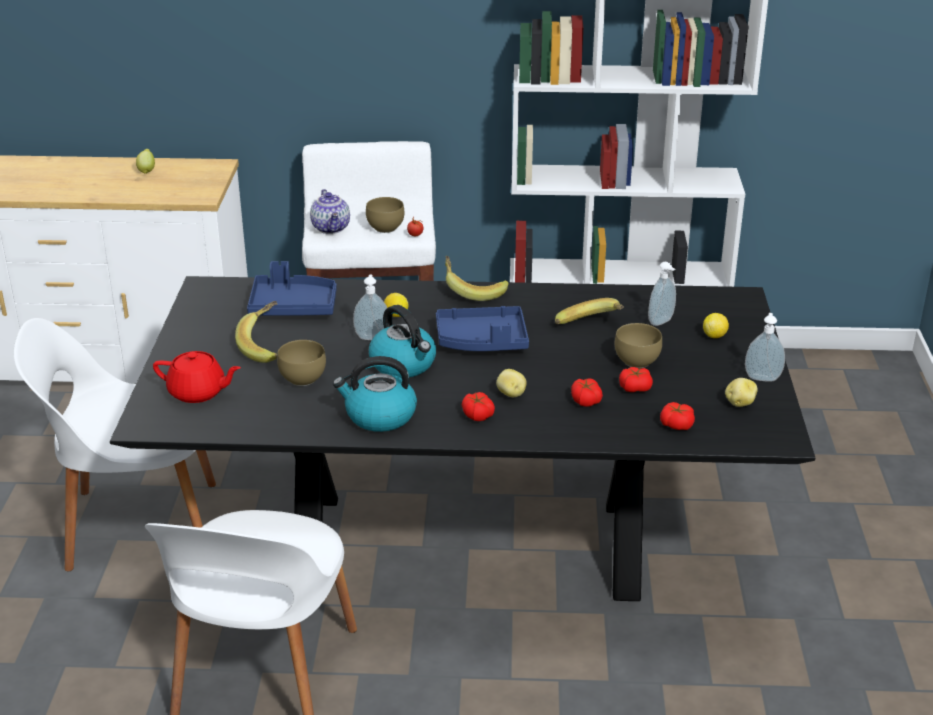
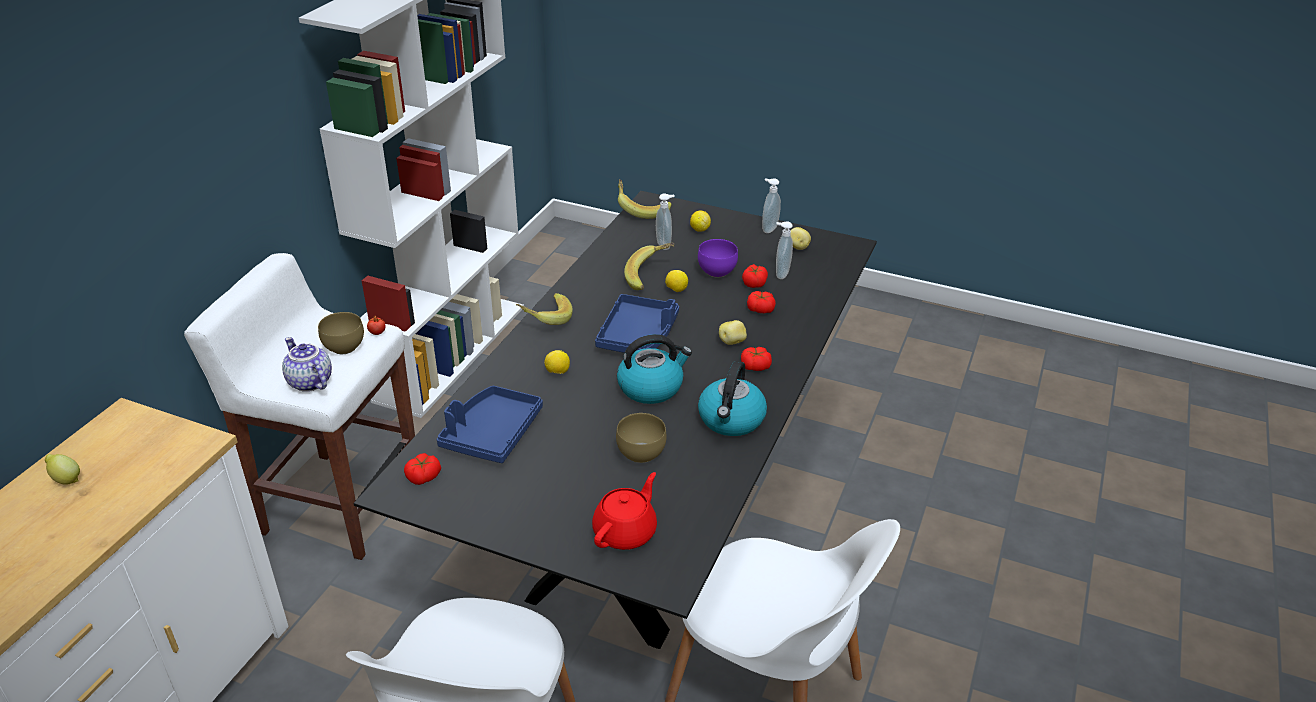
camera: 70 degrees left, 5 degrees up
(266, 346) = (561, 467): banana -> banana (641, 210)
(332, 228) = (309, 382): teapot -> teapot turned 135 degrees counterclockwise
(372, 337) = (588, 395): soap dispenser -> soap dispenser (780, 274)
(579, 345) = (676, 290): none -> lemon
(635, 361) = (715, 272): brown bowl -> purple bowl
(676, 425) = (813, 280): tomato -> tomato (424, 476)

